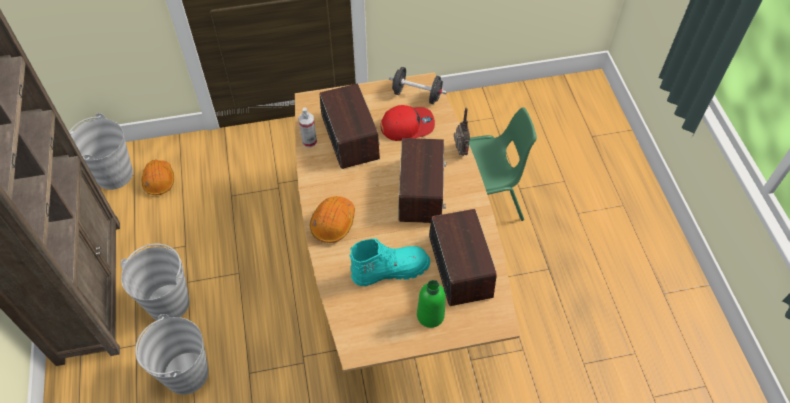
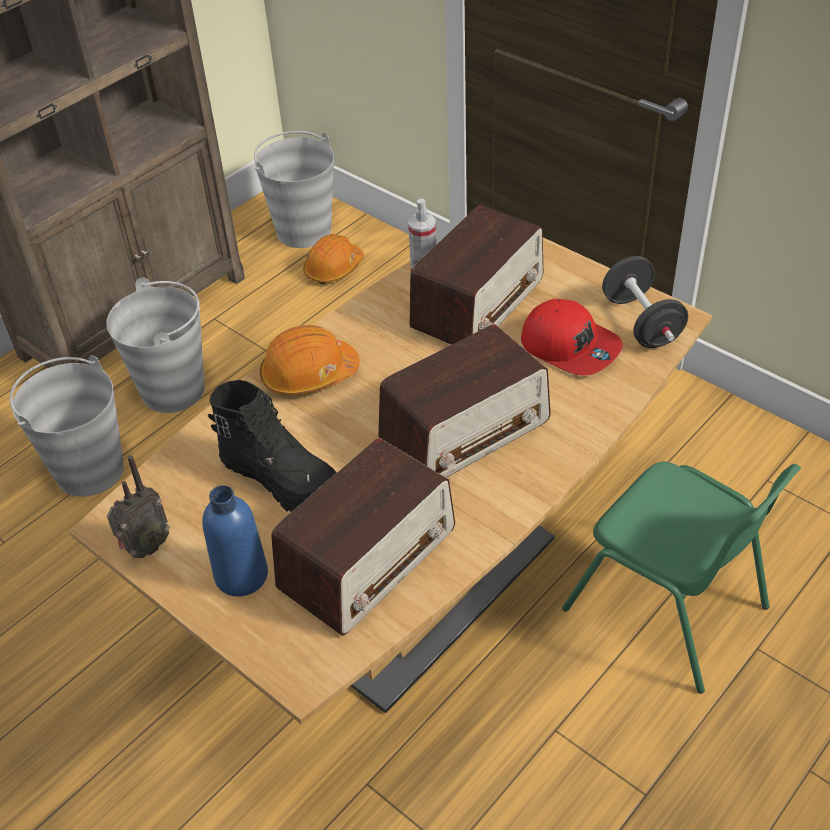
camera: 55 degrees right, 10 degrees down
(390, 270) = (284, 480): turquoise boot -> black boot
(430, 315) = (241, 575): green bottle -> blue bottle
(460, 152) = (590, 432): radio -> radio (145, 548)

